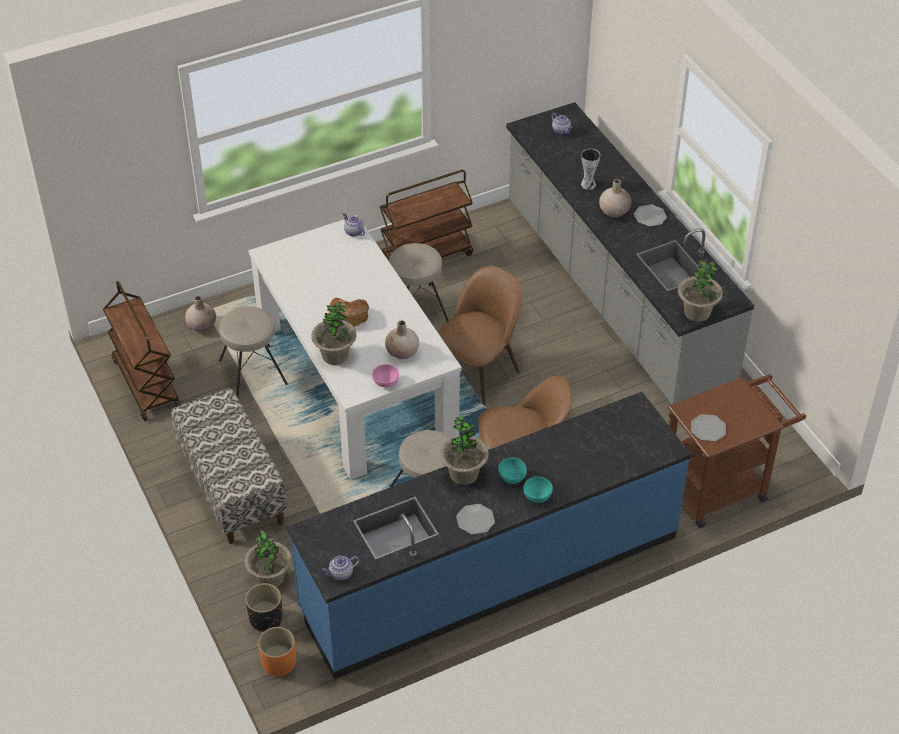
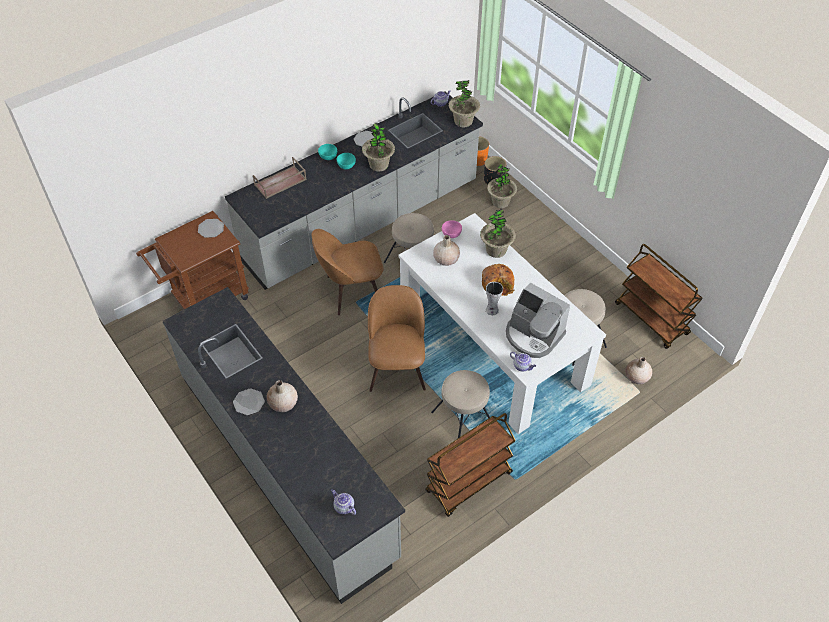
camera: 170 degrees right, 5 degrees up
(231, 487) = (550, 252): bench -> none
(329, 258) = (533, 335): none -> coffee machine
(478, 371) = (397, 367): brown chair -> brown chair turned 150 degrees clockwise
(490, 573) = (362, 222): blue counter -> grey counter
(589, 184) = (309, 434): vase -> vase (491, 310)
(611, 464) = (280, 182): none -> brown tray
(697, 312) = (211, 306): potted plant -> potted plant (463, 121)

